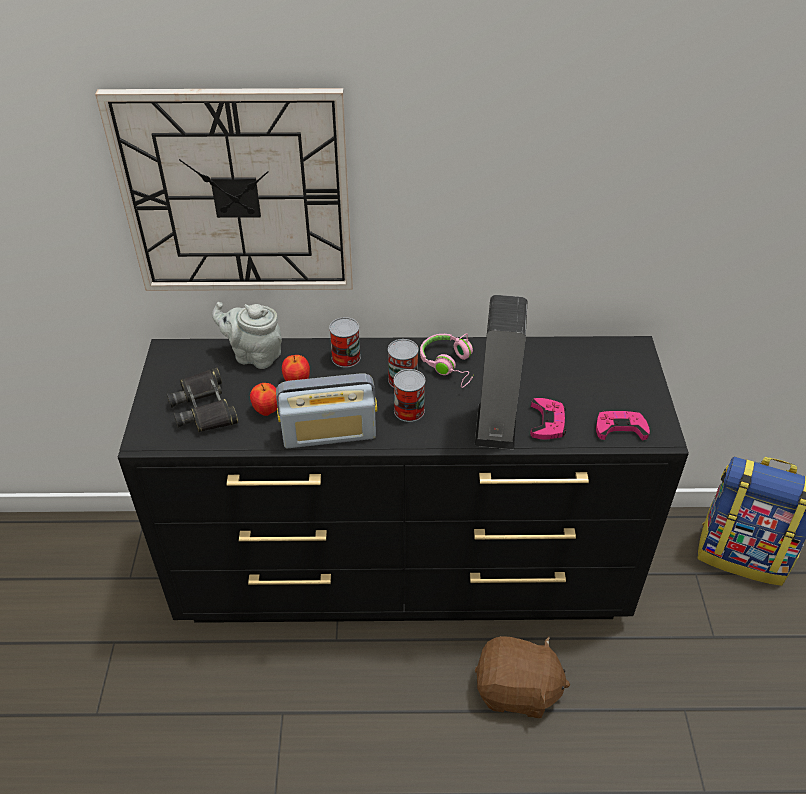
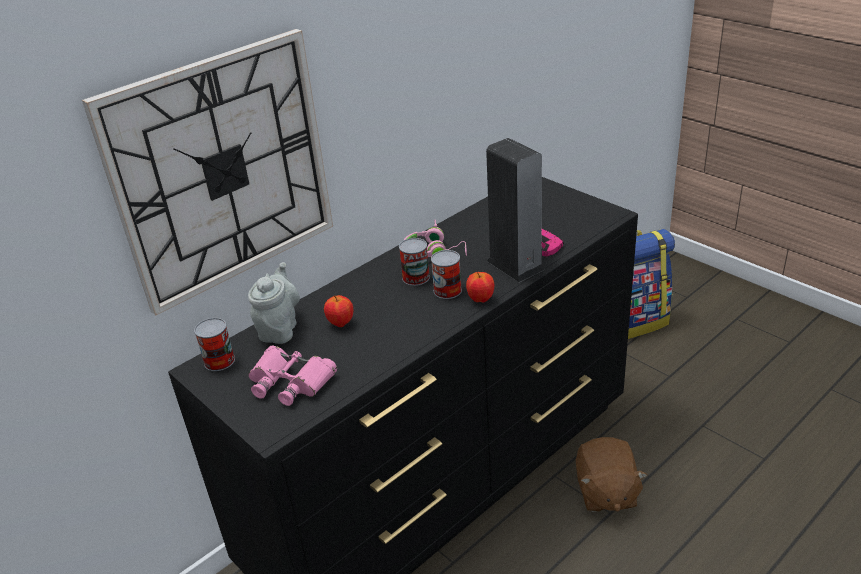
camera: 40 degrees left, 10 degrees down
(204, 407) = (290, 381): black binoculars -> pink binoculars
(254, 355) = (279, 329): grey teapot -> grey teapot turned 120 degrees clockwise
(267, 411) = (345, 352): apple -> apple (480, 299)
(329, 433) = (413, 336): radio -> none
(346, 357) = (354, 289): can -> can (219, 361)
(517, 690) = (605, 492): brown plush toy -> brown plush toy turned 120 degrees clockwise
(620, 428) = (586, 223): pink game controller -> none

